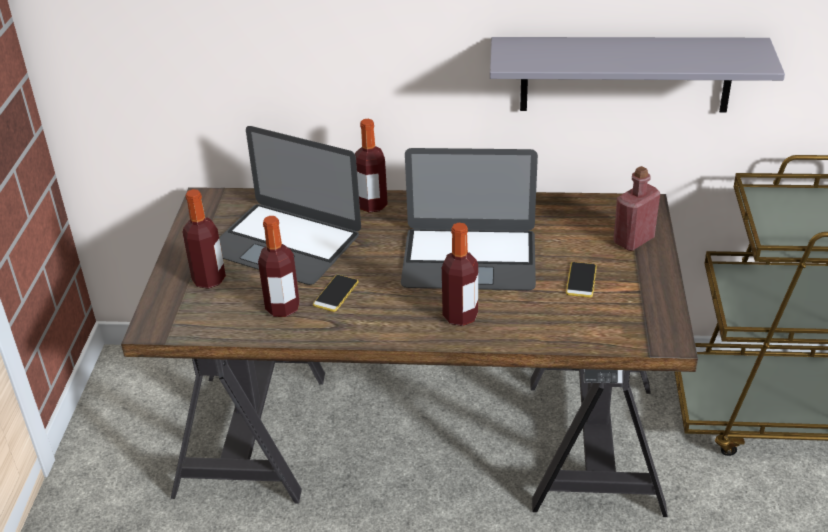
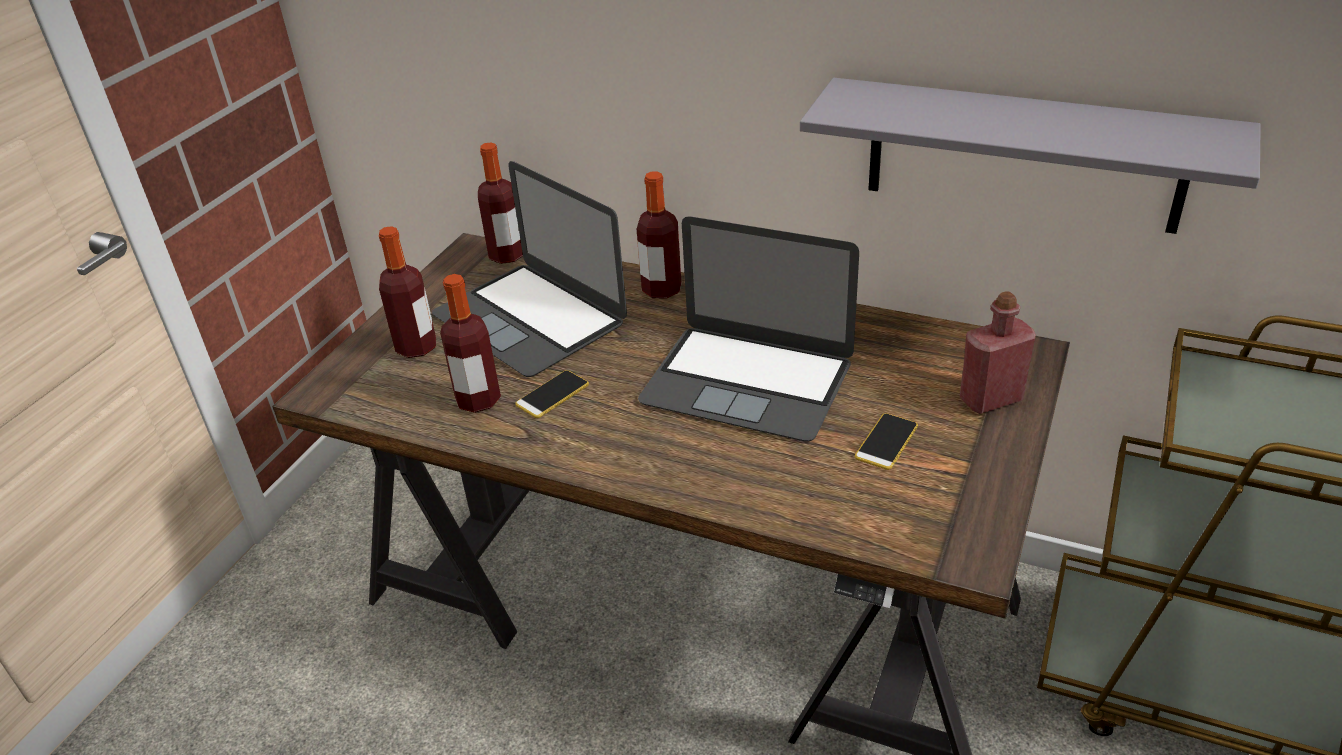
camera: 20 degrees right, 0 degrees up
(460, 316) = (693, 458): bottle -> bottle (507, 255)

